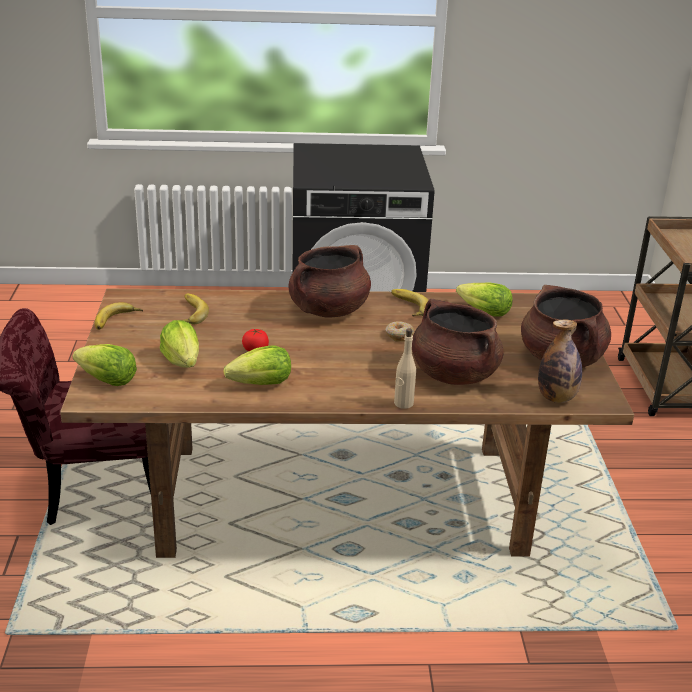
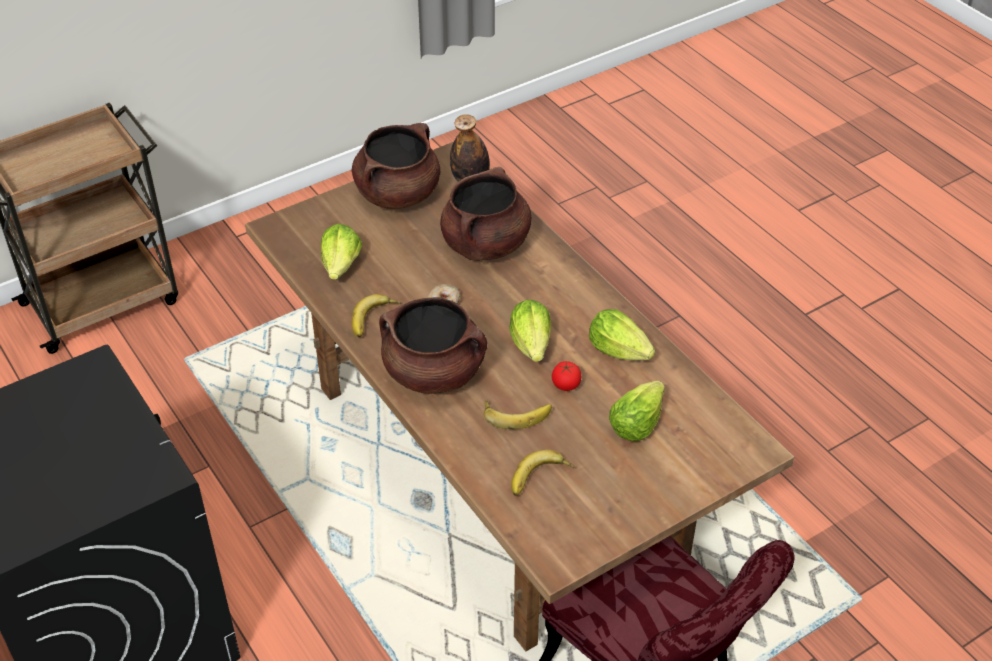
camera: 120 degrees left, 15 degrees up
(108, 381) = (720, 456): lettuce -> lettuce (531, 344)
(117, 321) = (612, 527): banana -> banana (516, 413)
(403, 403) = (562, 256): beige bottle -> none

